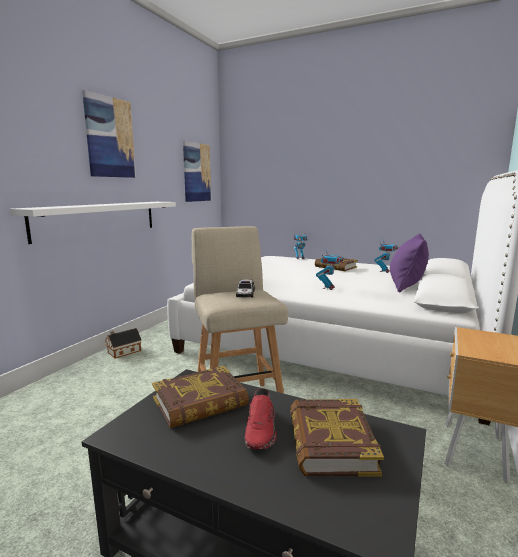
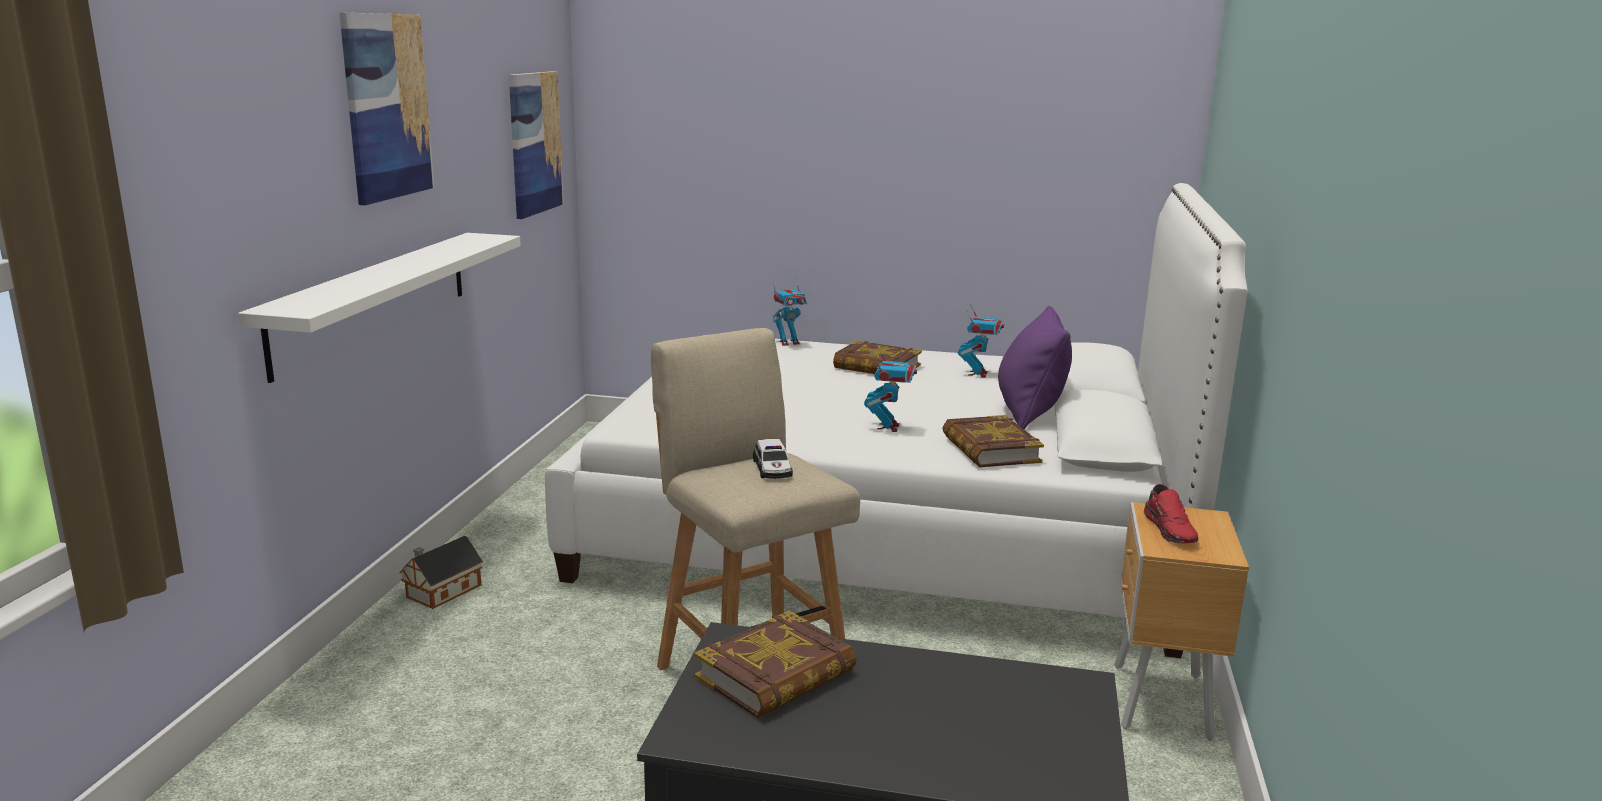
camera: 15 degrees left, 5 degrees up
(262, 430) = (894, 703): red shoe -> red shoe (1171, 530)
(330, 442) = (995, 706): book -> book (990, 449)

